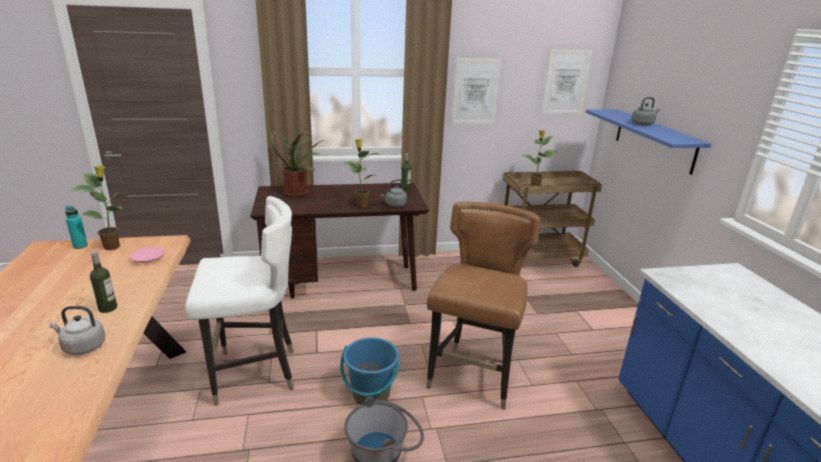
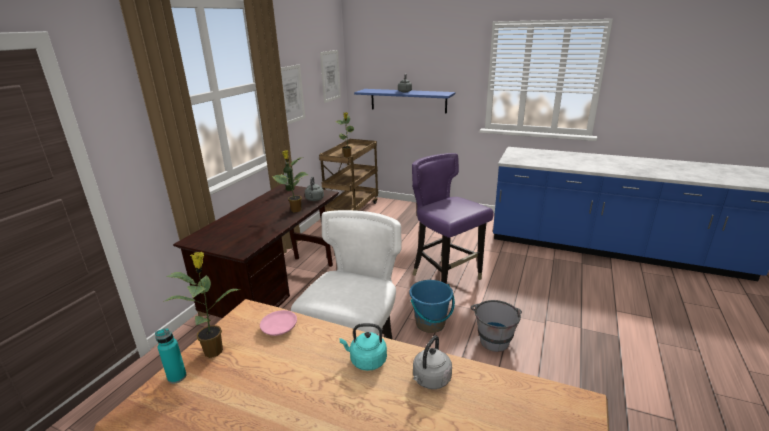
camera: 55 degrees left, 0 degrees up
(108, 308) = (366, 361): bottle -> turquoise kettle
(298, 193) = (226, 228): potted plant -> none
(473, 377) = (446, 278): brown chair -> purple chair

